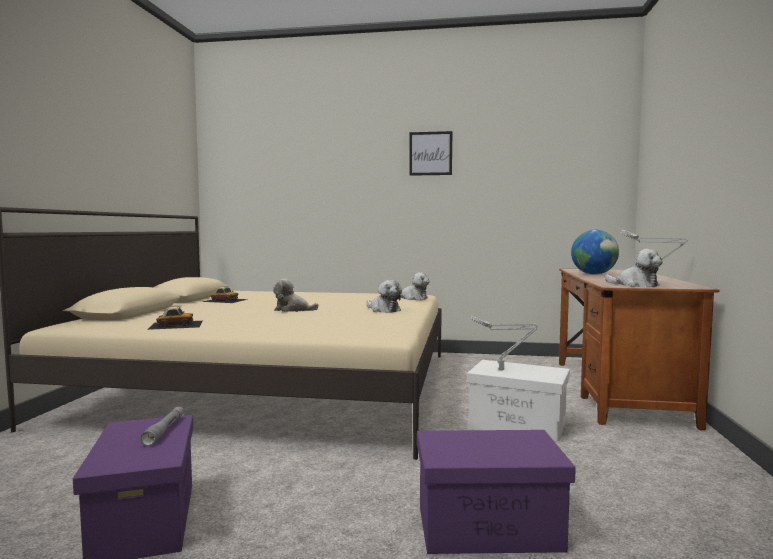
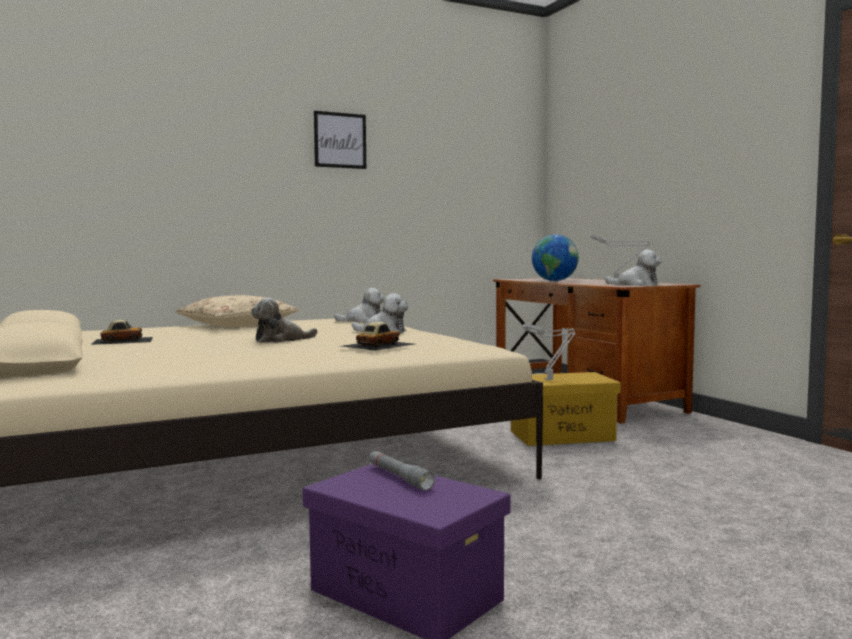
camera: 35 degrees left, 0 degrees up
(176, 324) = (194, 366): toy car -> toy car (377, 345)
(326, 294) = (237, 325): none -> beige pillow
(489, 527) = (690, 505): purple storage box -> none
(518, 424) = (563, 435): white storage box -> yellow storage box

